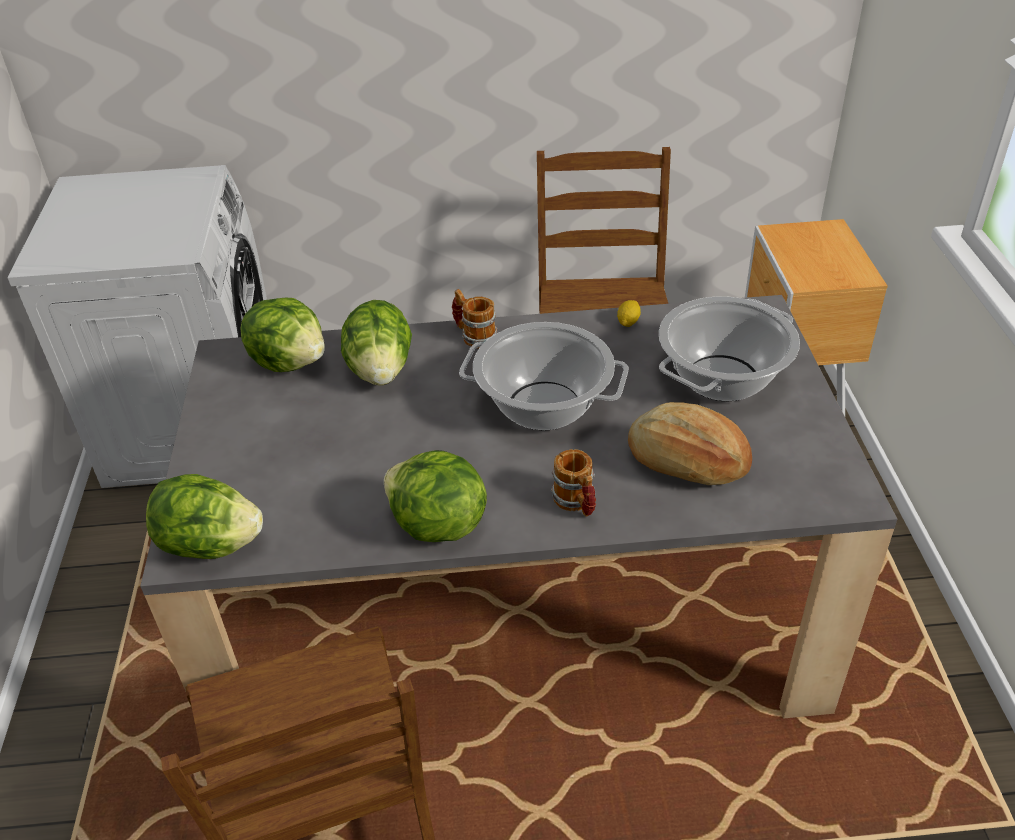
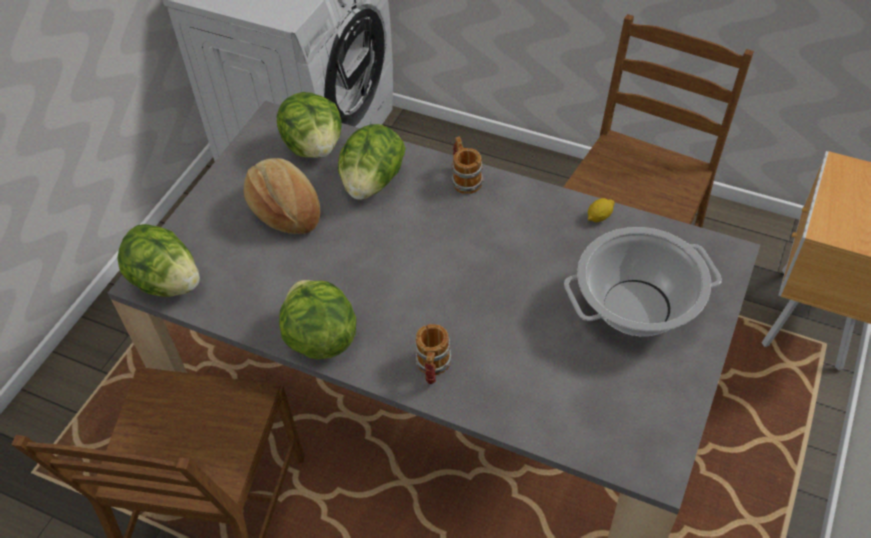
camera: 30 degrees right, 10 degrees up
(543, 406) = (470, 269): cooking pot -> none
(686, 464) = (543, 373): bread -> bread (285, 209)

